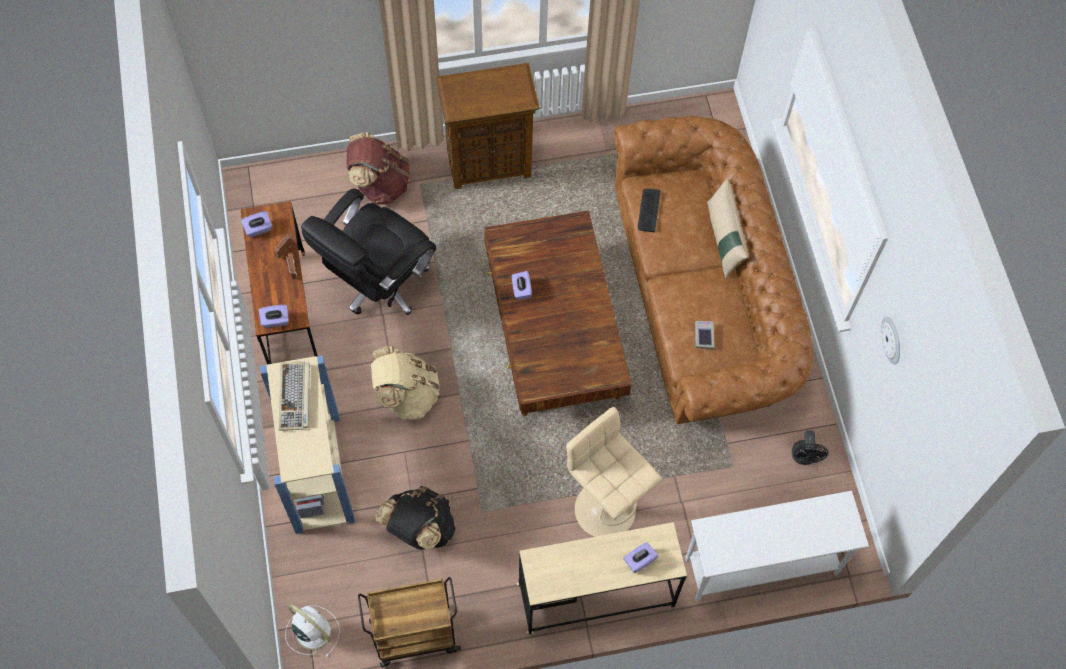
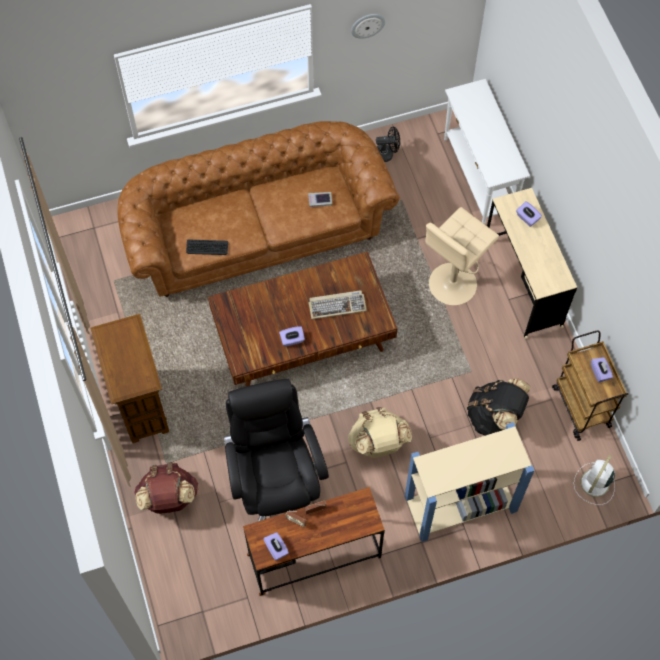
camera: 95 degrees left, 0 degrees up
(275, 321) = (368, 516): purple tissue box -> purple tissue box (600, 373)
(295, 397) = (454, 467): keyboard -> keyboard (337, 305)
(378, 286) = (276, 483): black office chair -> black office chair turned 135 degrees counterclockwise
(724, 239) = (226, 194): beige pillow -> none

